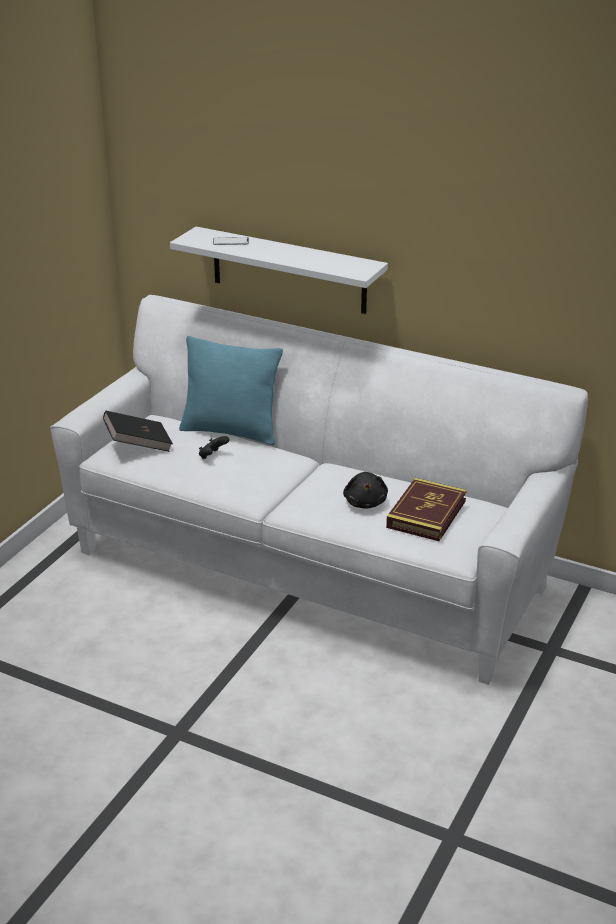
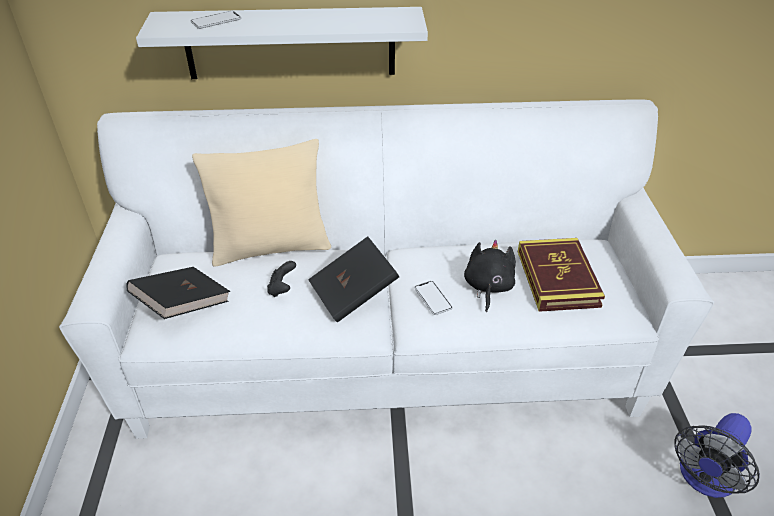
camera: 30 degrees left, 10 degrees up
(231, 431) = (271, 247): turquoise pillow -> beige pillow
(261, 475) = (354, 294): none -> black book
(316, 496) = (433, 298): none -> phone
(365, 502) = (488, 287): black plush toy -> black plush toy turned 135 degrees counterclockwise
(498, 742) = (704, 479): none -> fan

